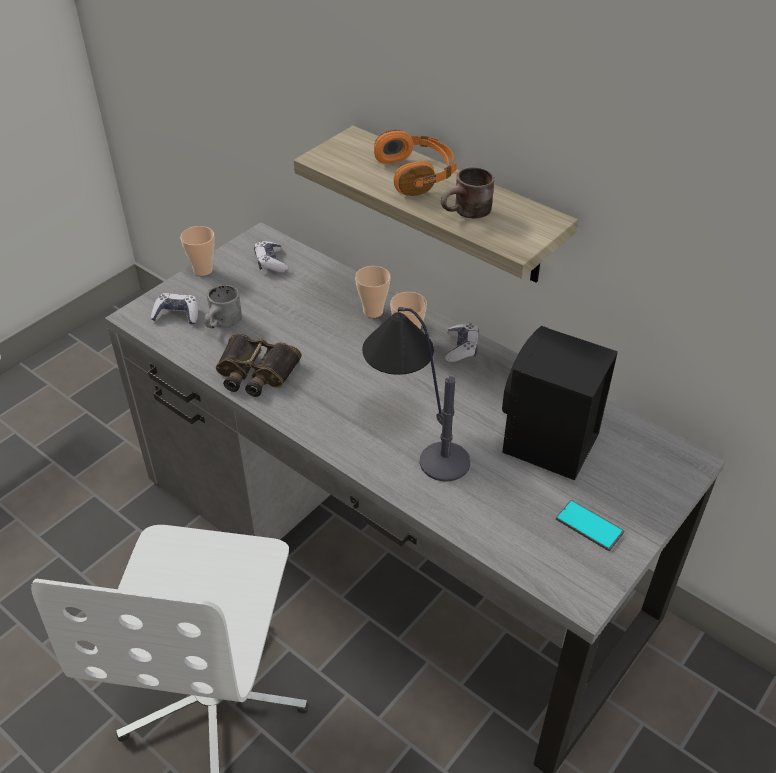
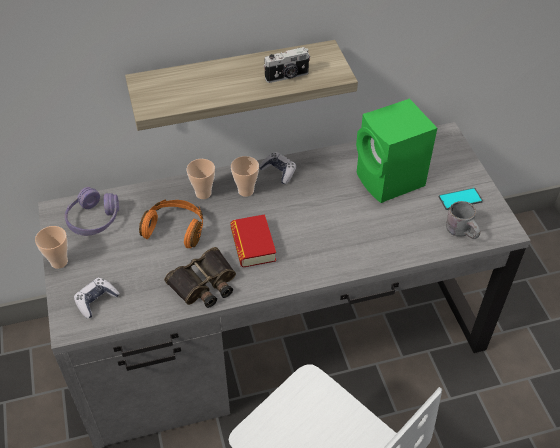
camera: 55 degrees left, 5 degrees up
(225, 324) = (136, 277): grey mug -> grey mug (463, 231)
(271, 262) = (93, 219): game controller -> purple headphones
(338, 380) = (253, 245): none -> book
(414, 430) = (330, 232): table lamp -> none
(417, 174) = (220, 75): orange headphones -> orange headphones (175, 229)
(468, 214) = (287, 76): brown mug -> camera
(547, 445) = (390, 181): black speaker -> green speaker

